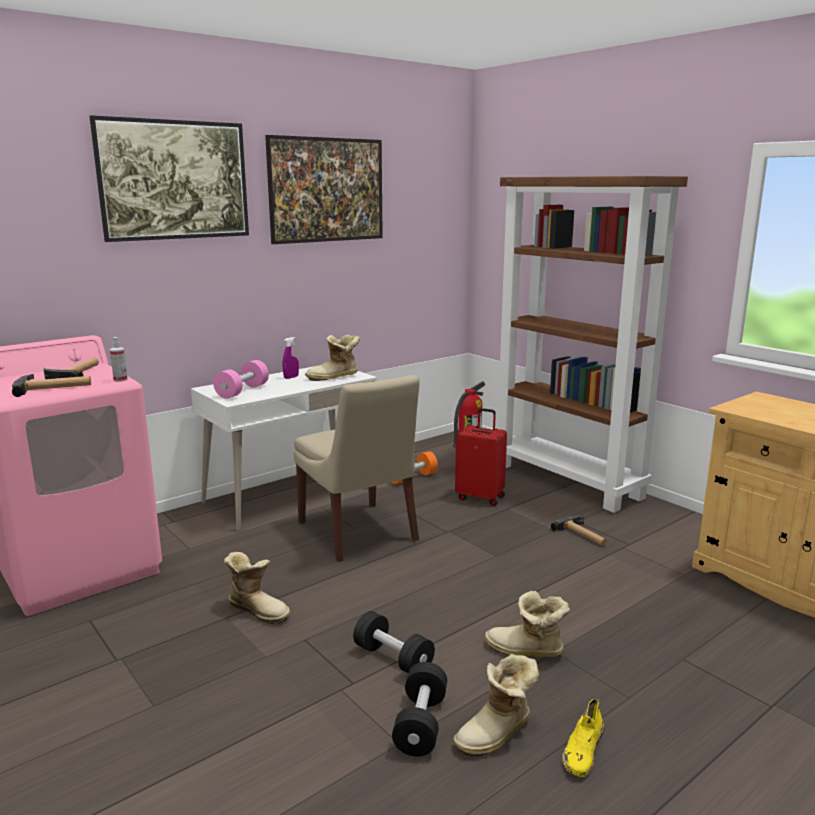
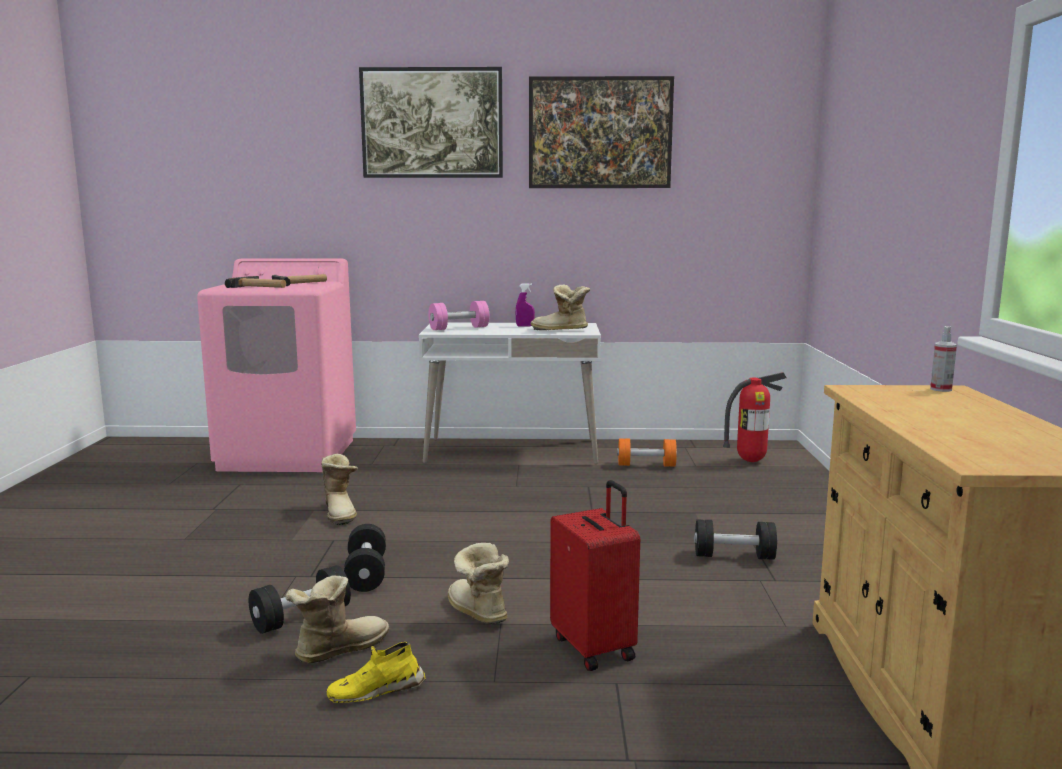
camera: 40 degrees right, 5 degrees down
(120, 380) = (311, 288): spray bottle -> spray bottle (941, 389)
(359, 533) = (512, 490): beige chair -> none
(480, 497) = (685, 496): red suitcase -> red suitcase (595, 647)
(497, 734) = (338, 649): boot -> boot turned 135 degrees clockwise
(568, 481) = (823, 510): brown bookcase -> none
(583, 535) = (734, 556): hammer -> black dumbbell

